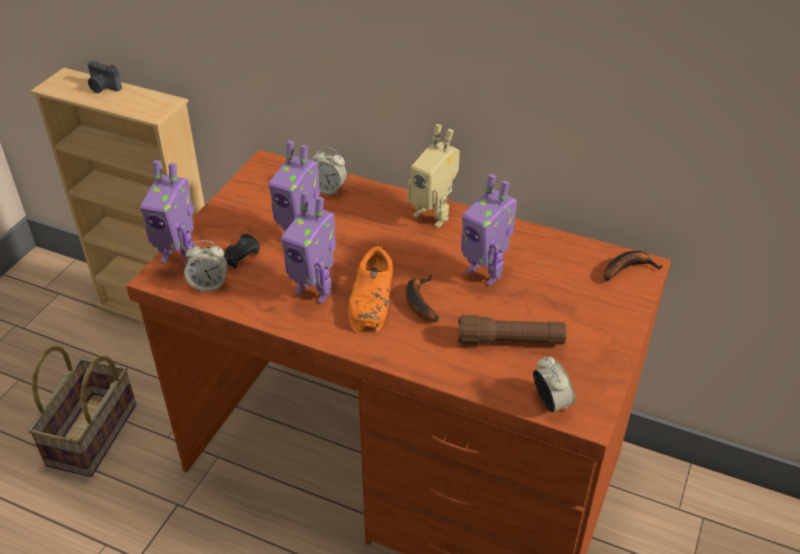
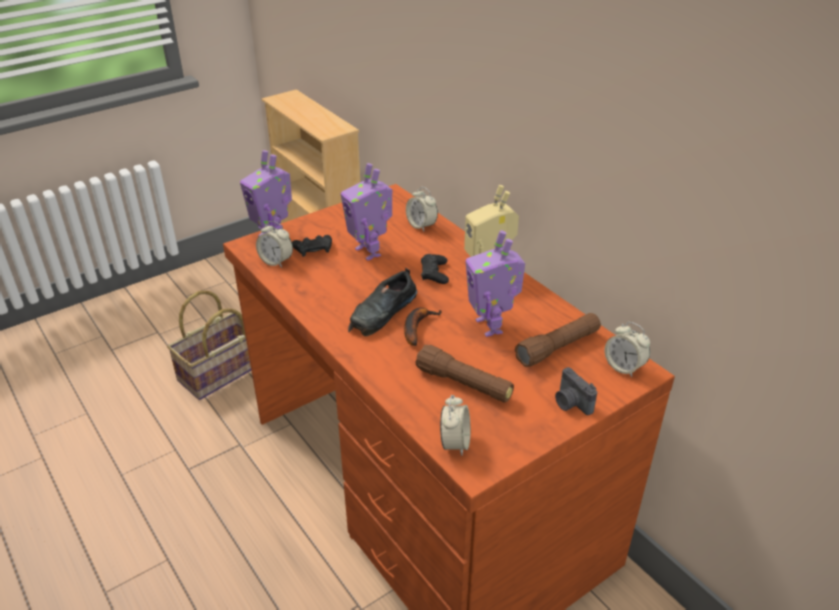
camera: 30 degrees right, 5 degrees down
(103, 88) = (308, 108): camera -> camera (571, 403)
(314, 291) = (345, 292): toy robot -> none
(372, 299) = (382, 312): orange shoe -> black shoe
(386, 237) = (434, 273): none -> black game controller
(560, 271) = (558, 348): none -> brown flashlight
(627, 268) = (624, 367): banana -> alarm clock

